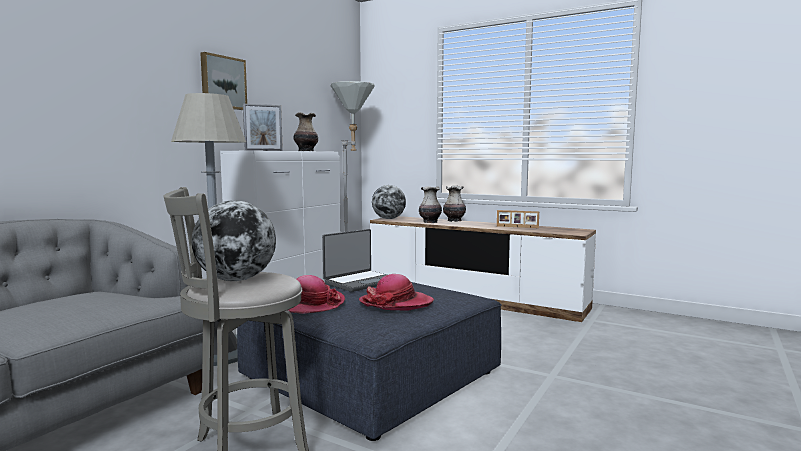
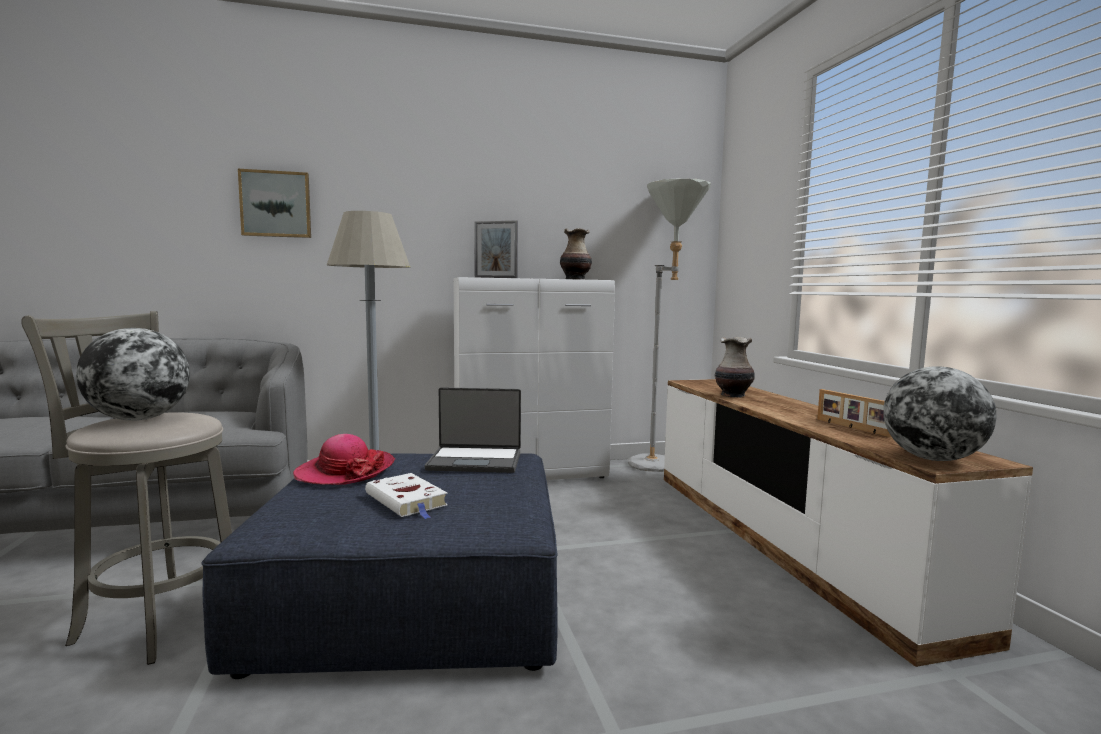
camera: 45 degrees right, 0 degrees up
(222, 82) = (467, 199): picture -> picture (276, 204)
(388, 219) = (697, 382): globe -> globe (932, 459)
(396, 303) = (407, 501): hat -> white book
(454, 221) = (782, 399): vase -> none

